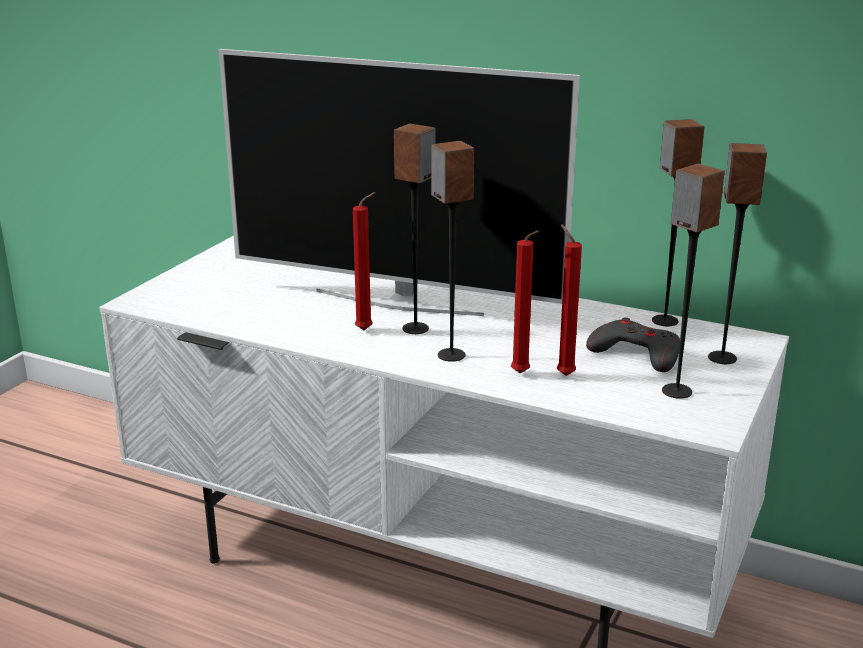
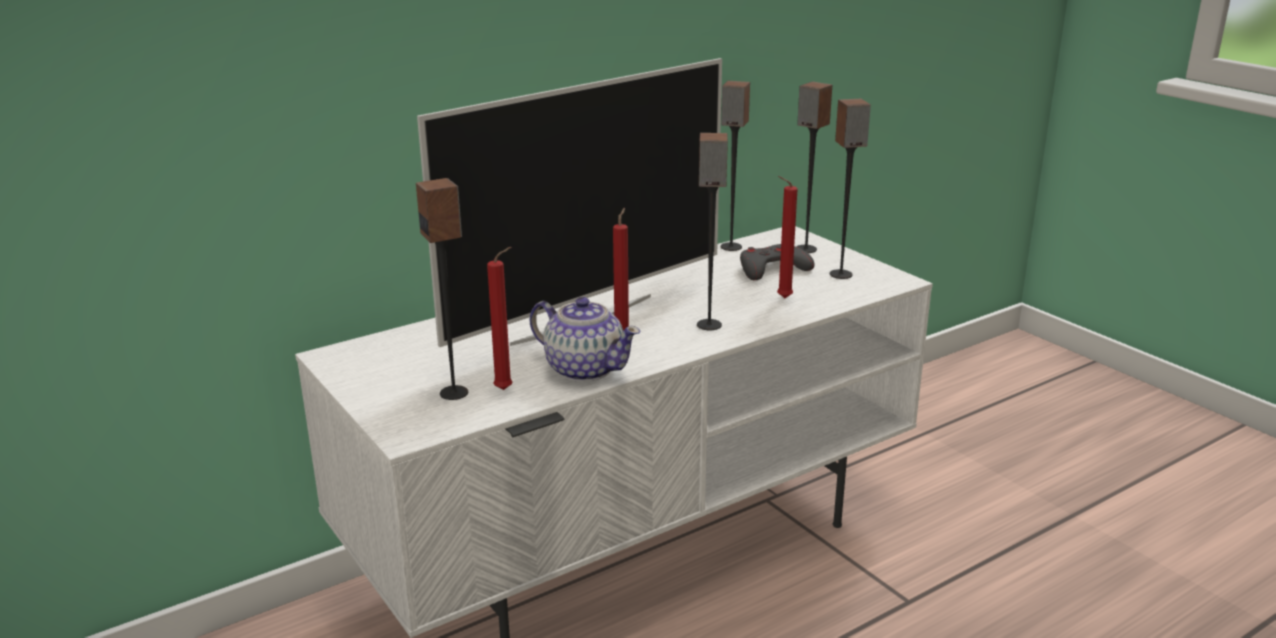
camera: 60 degrees left, 0 degrees up
(301, 328) = (584, 369): none -> teapot
(416, 329) = (644, 325): speaker -> speaker (454, 393)
(522, 374) = (768, 310): red candle -> red candle (506, 389)

